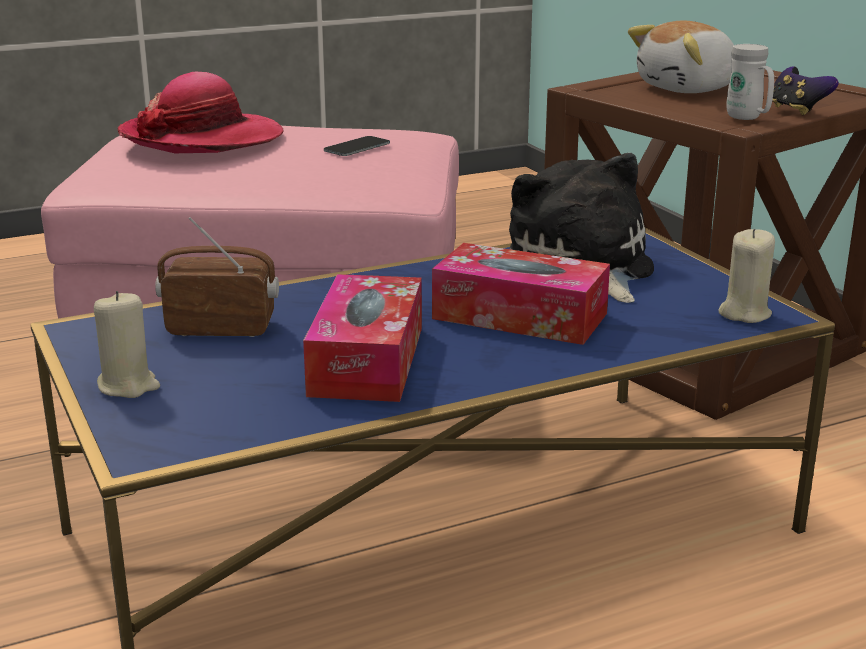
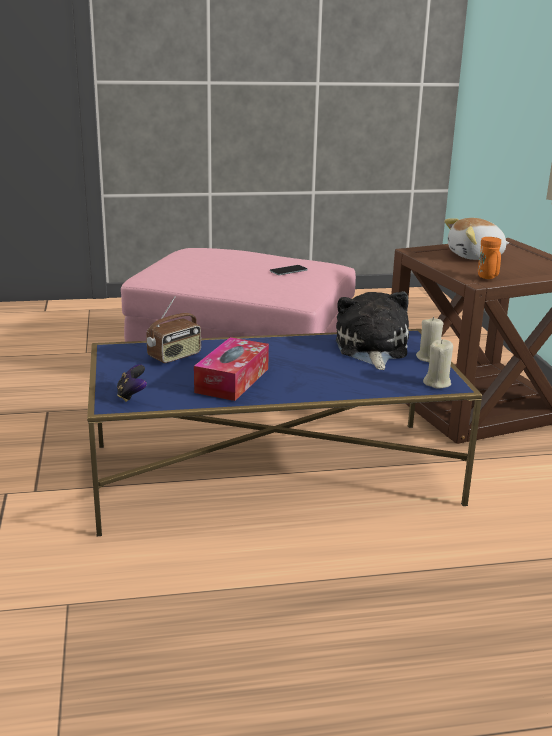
camera: 15 degrees right, 0 degrees up
(128, 386) = (119, 377): beige candle -> beige candle (429, 358)
(202, 139) = (212, 257): hat -> none
(221, 328) = (175, 356): radio -> radio turned 120 degrees clockwise
(519, 316) = (320, 369): tissue box -> none
(748, 118) = (488, 278): white mug -> orange mug
(797, 110) = (522, 276): game controller -> game controller (132, 396)

